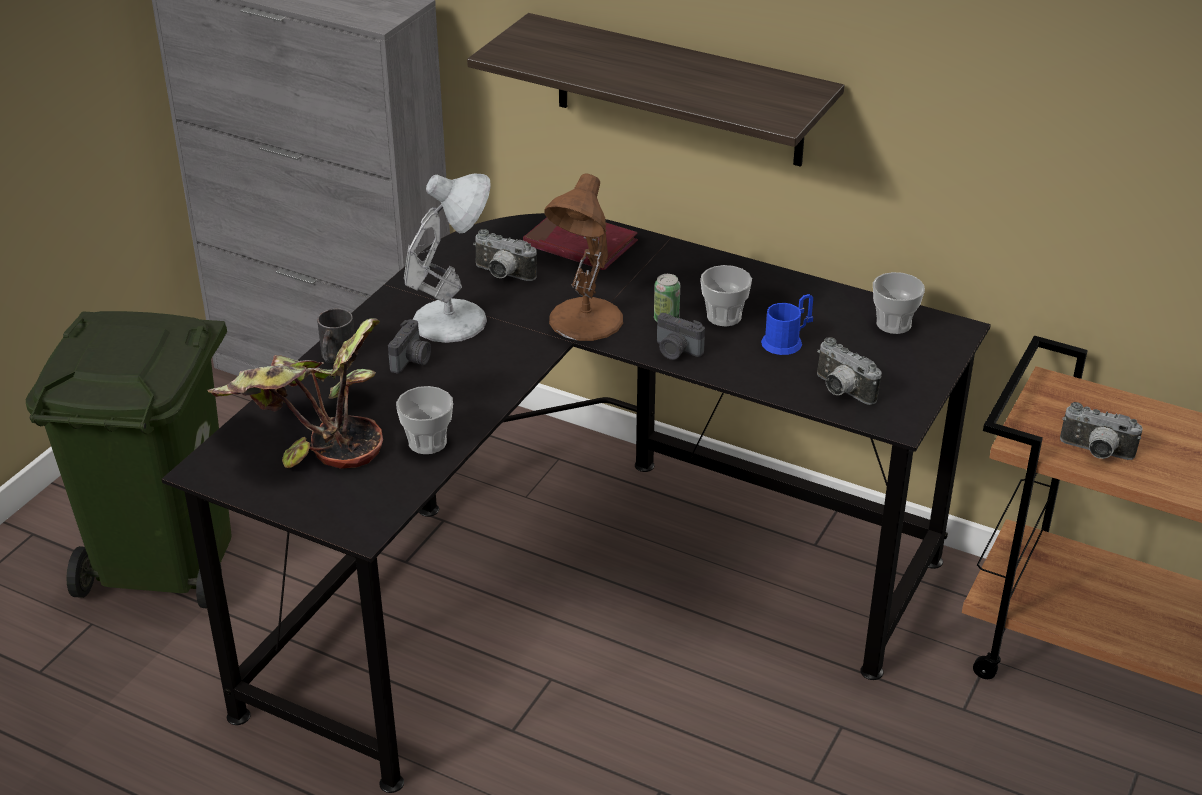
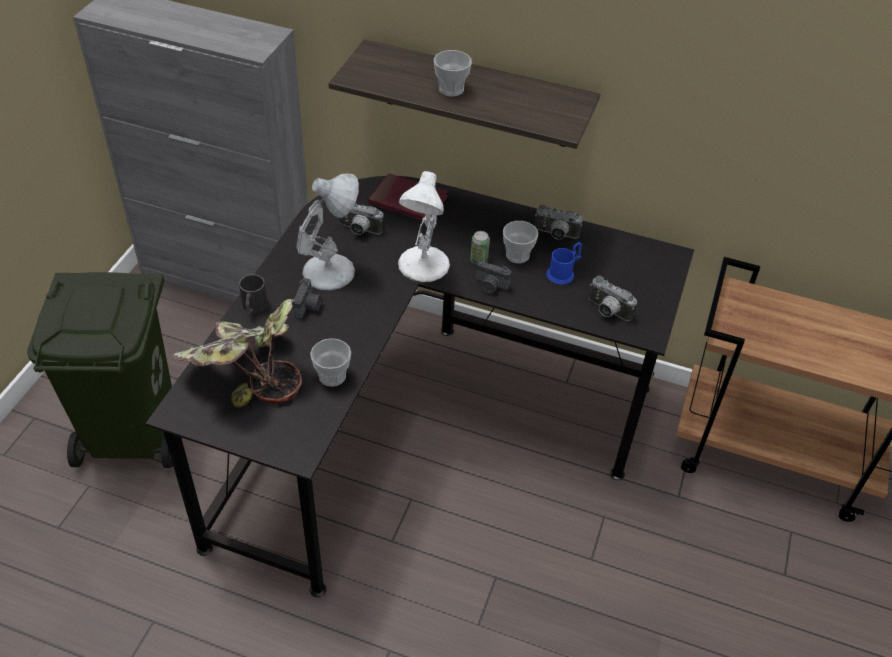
camera: 10 degrees left, 10 degrees up
(584, 321) = (423, 266): brown table lamp -> white table lamp
(893, 324) = (631, 254): cup -> cup (451, 89)
(1095, 453) = (775, 343): camera -> camera (555, 235)

